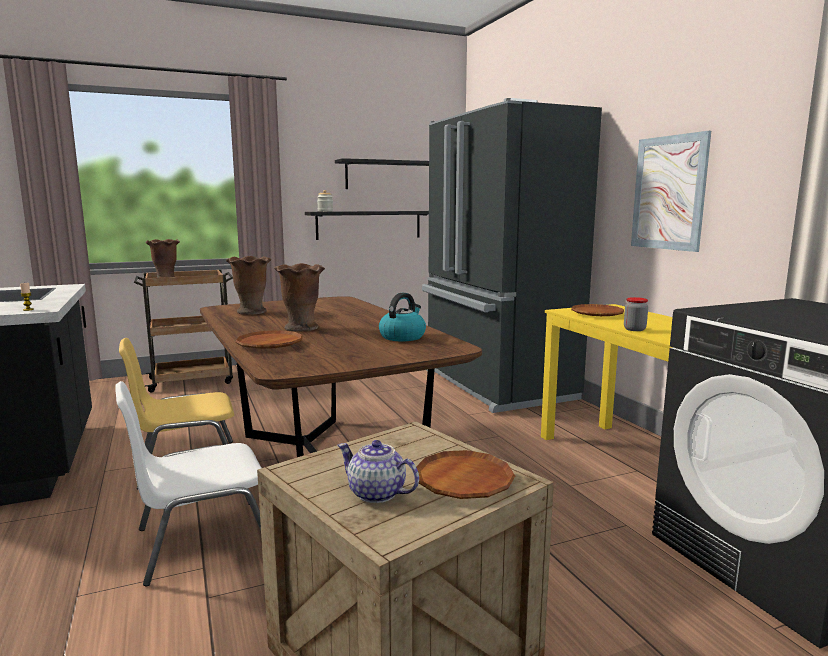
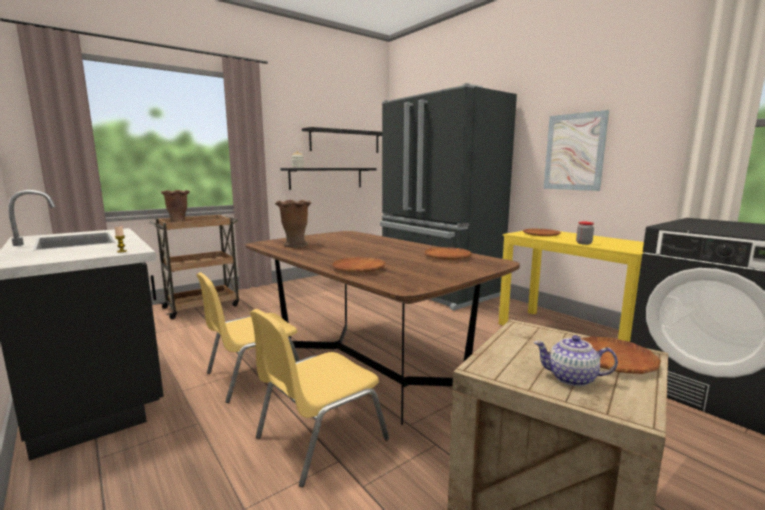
camera: 15 degrees left, 0 degrees up
(202, 541) = (319, 438): white chair -> yellow chair
(302, 328) = (359, 255): brown vase -> none
(402, 337) = (447, 257): kettle -> brown plate

